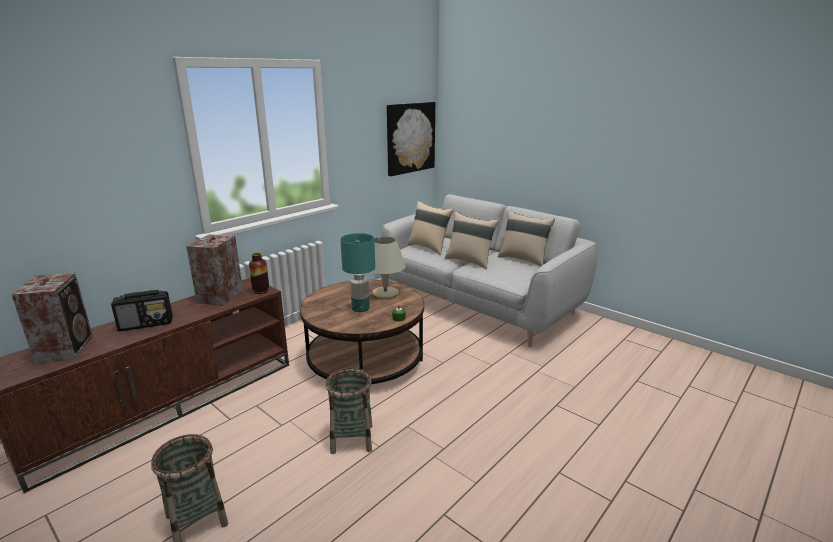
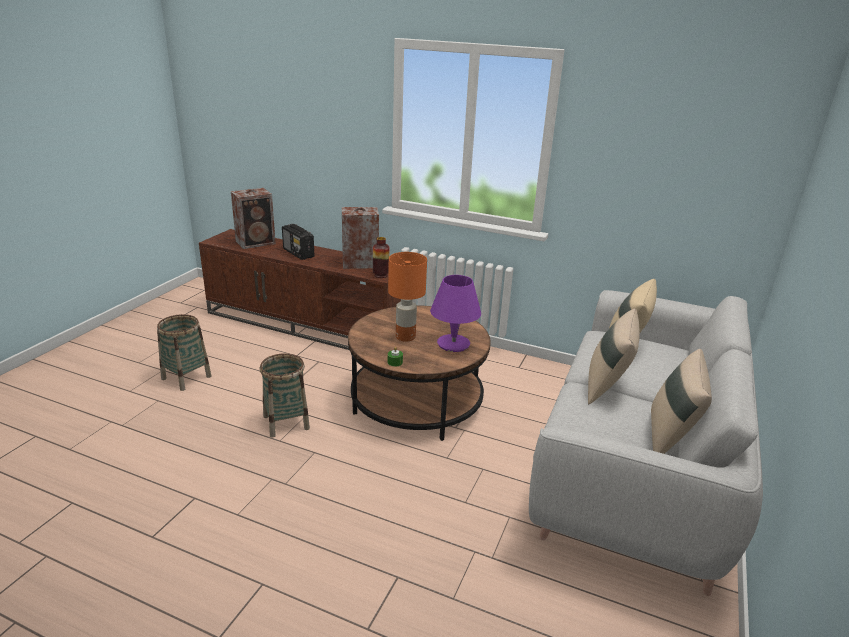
camera: 70 degrees right, 5 degrees up
(361, 308) = (405, 337): turquoise table lamp -> orange table lamp
(385, 293) = (453, 344): beige table lamp -> purple table lamp
(410, 138) = (720, 186): picture -> none

